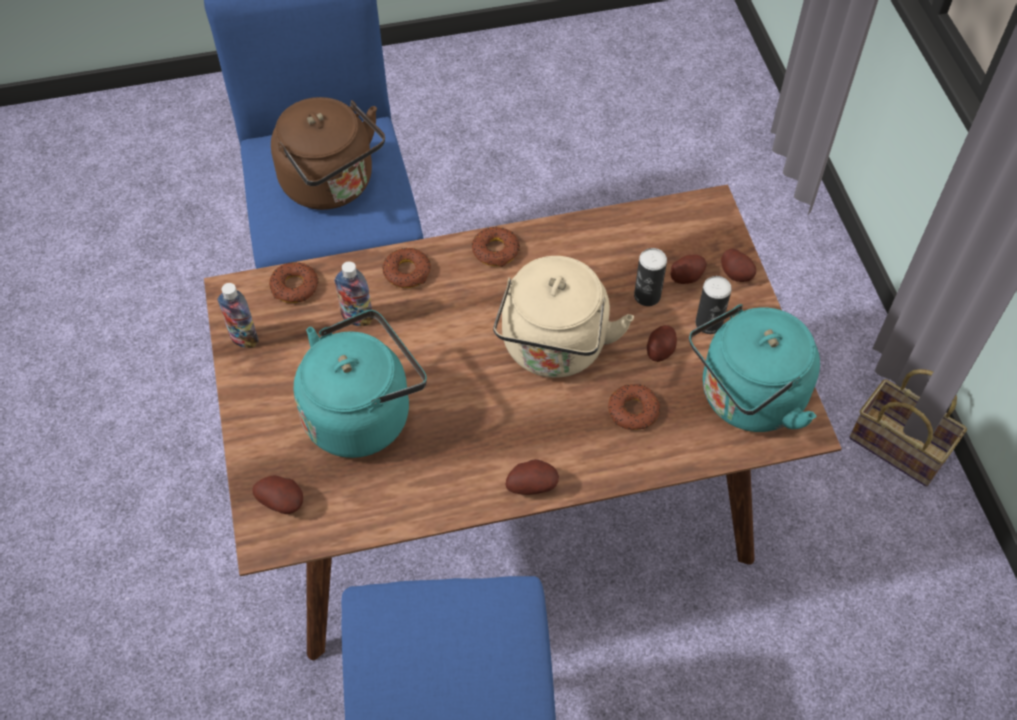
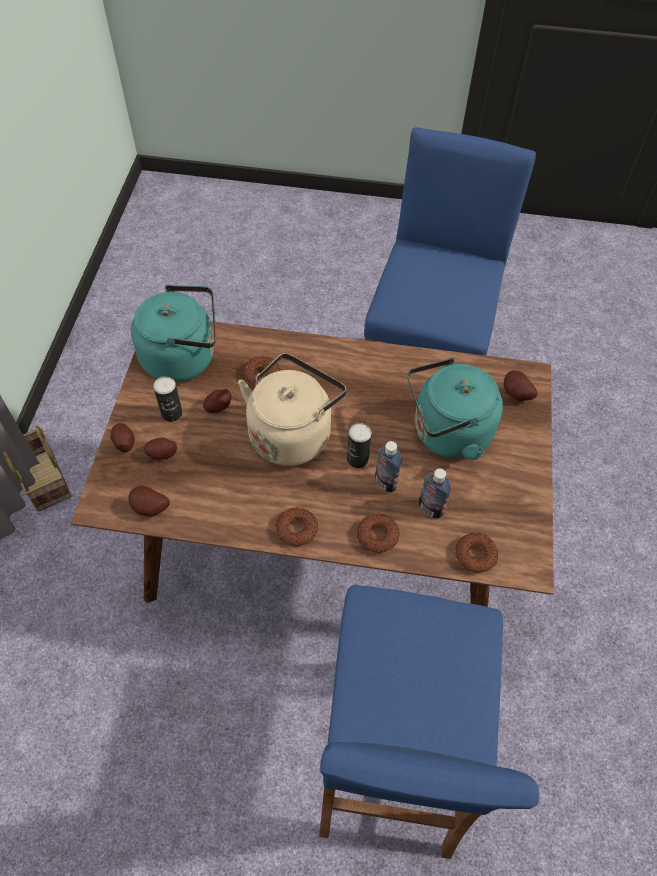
camera: 160 degrees left, 0 degrees up
(244, 338) = (525, 522): bottle -> bottle (385, 482)
(332, 185) = (415, 660): brown kettle -> none
(532, 485) = (350, 353): potato -> potato (150, 509)
(647, 296) = (201, 449): can -> can (357, 459)

